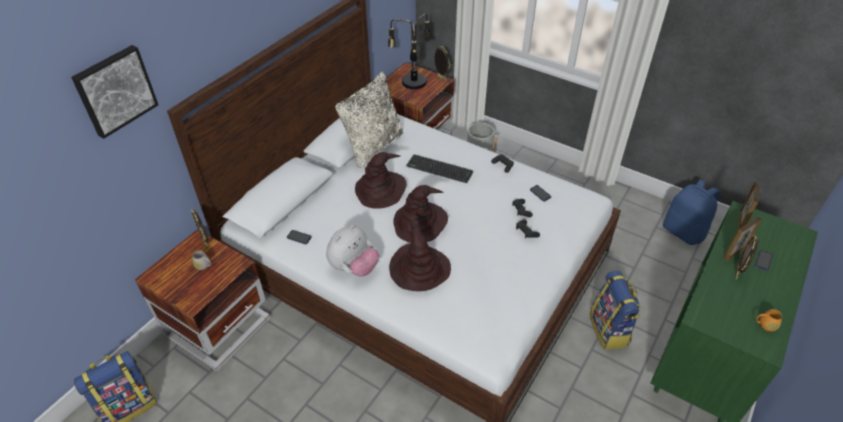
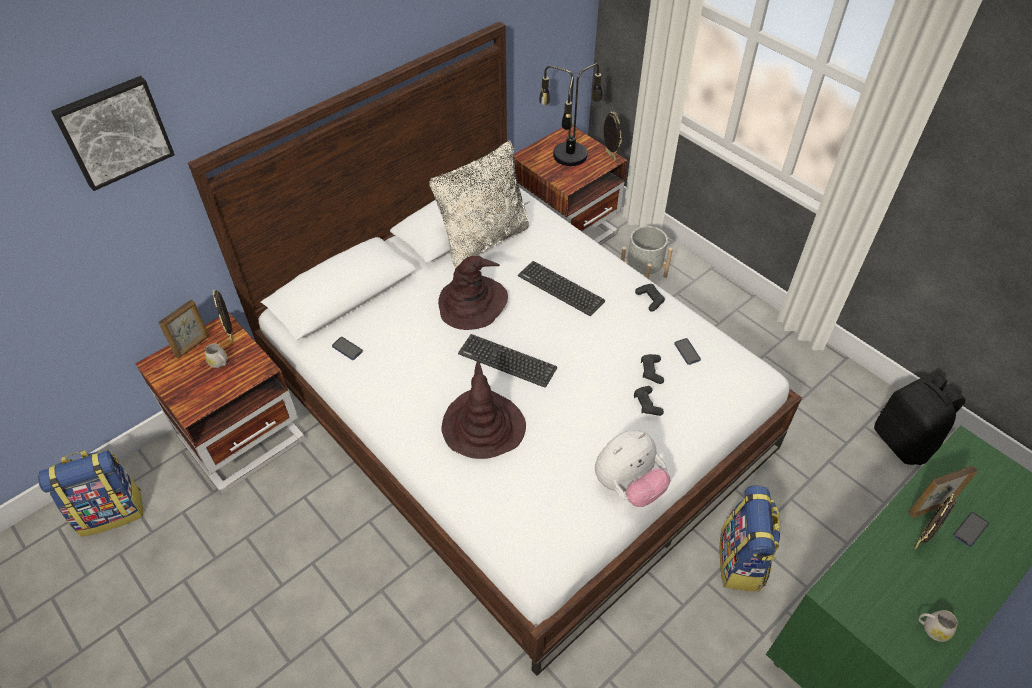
camera: 15 degrees right, 5 degrees up
(354, 267) = (401, 405): plush toy -> plush toy (628, 486)
(420, 223) = (507, 361): brown hat -> keyboard
(684, 232) = (904, 442): blue backpack -> black backpack
(741, 221) = (959, 460): picture frame -> picture frame (193, 346)
(764, 325) = (931, 629): orange mug -> white mug

